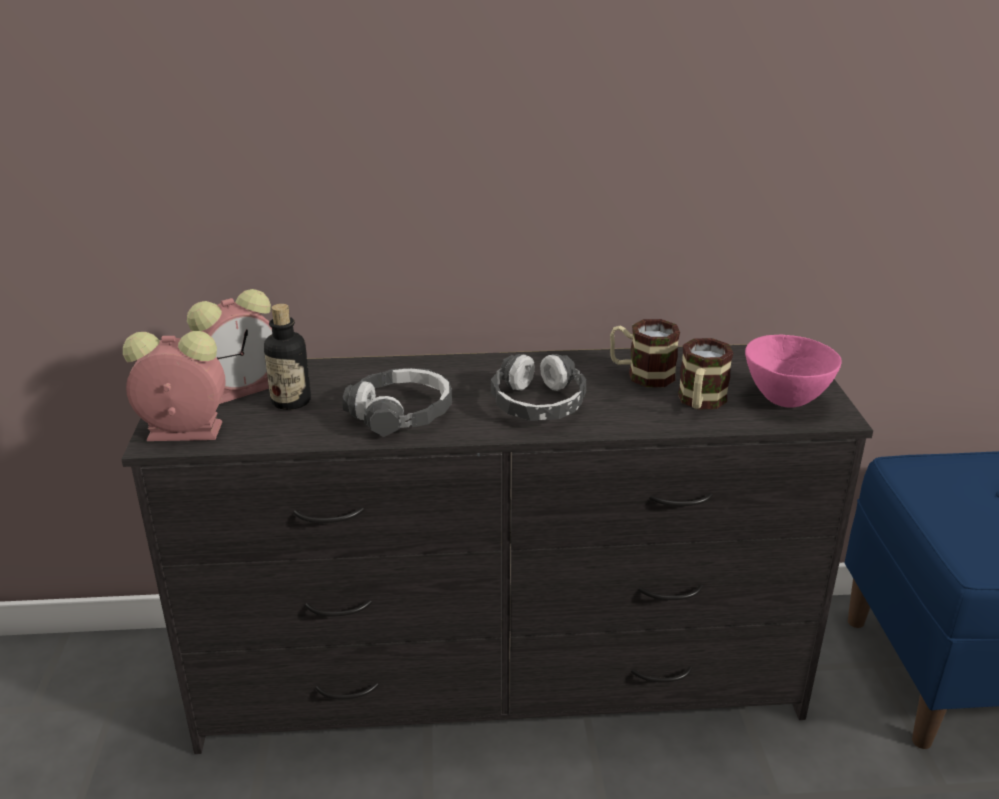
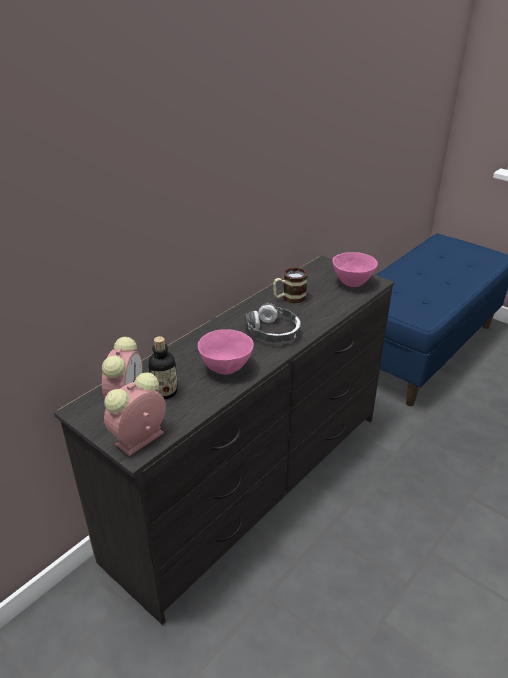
camera: 45 degrees left, 5 degrees up
(401, 413) = (226, 368): headphones -> pink bowl
(700, 403) = (328, 299): mug -> none

